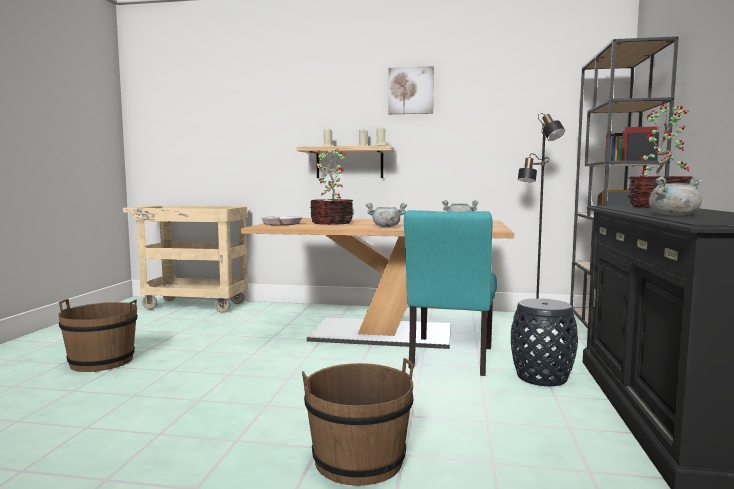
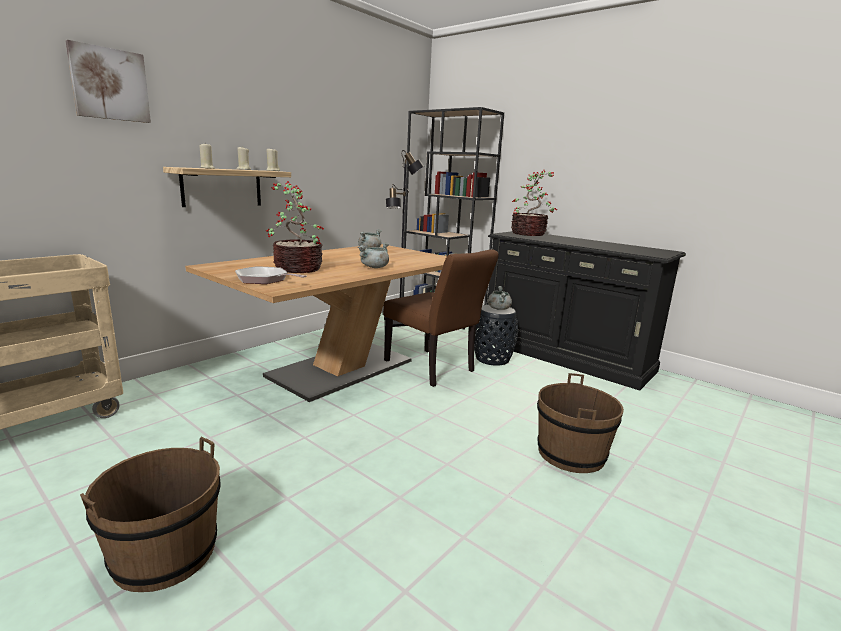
camera: 60 degrees left, 10 degrees up
(411, 91) = (282, 107): picture -> picture (109, 84)
(449, 360) = (434, 369): turquoise chair -> brown chair
(673, 215) = (605, 247): grey cooking pot -> grey cooking pot (498, 308)

